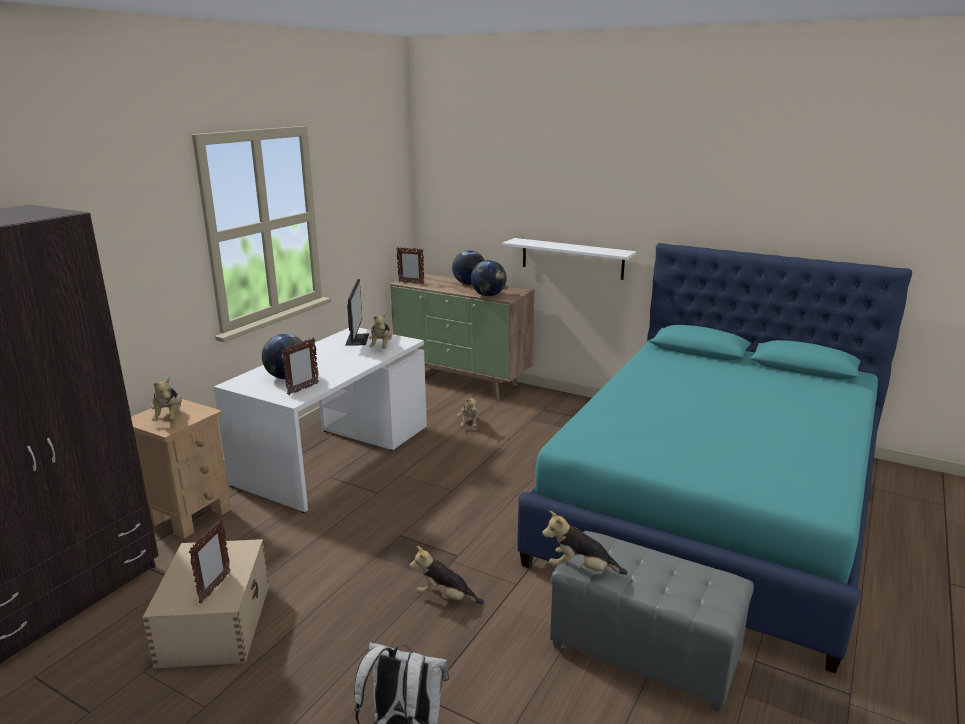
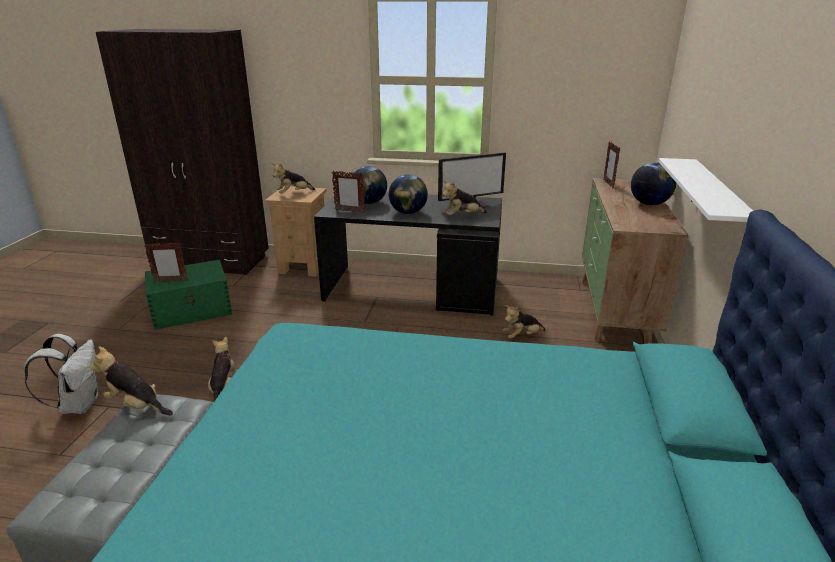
camera: 70 degrees right, 5 degrees up
(216, 622) = (193, 309): beige storage box -> green storage box
(334, 454) = (412, 289): white desk -> black desk
(488, 295) = (621, 217): globe -> globe (408, 213)
(581, 569) = (136, 405): plush toy -> plush toy turned 60 degrees counterclockwise

